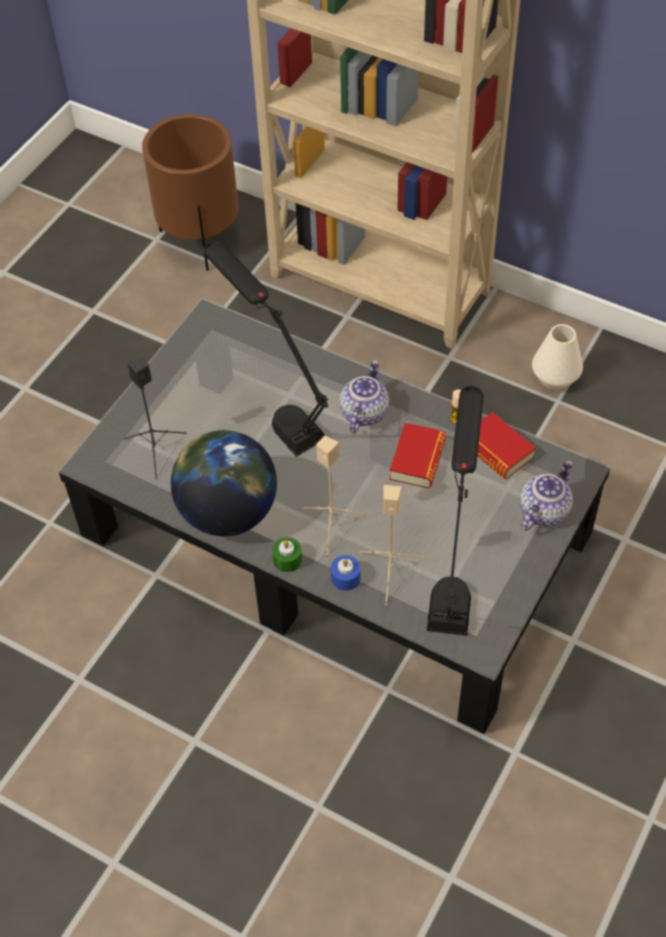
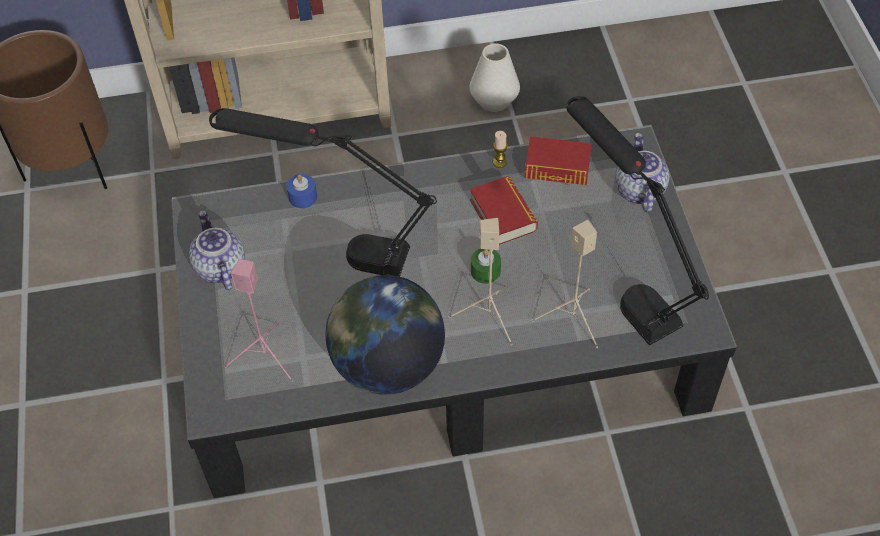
camera: 40 degrees left, 0 degrees up
(156, 450) = (266, 357): black speaker -> pink speaker
(287, 559) = (480, 369): green candle -> green candle (485, 271)
(345, 577) = (543, 349): blue candle -> blue candle (303, 197)
(363, 412) = (418, 205): teapot -> teapot (219, 267)

